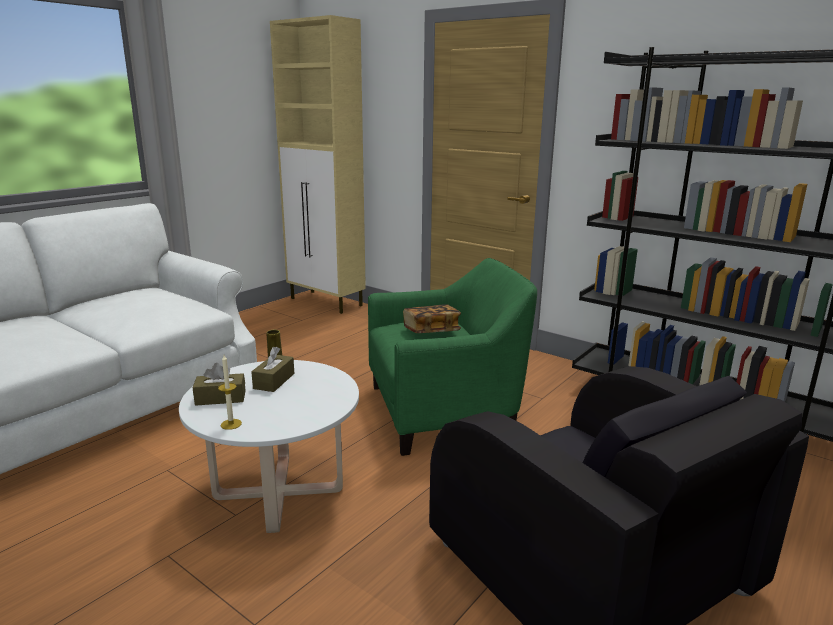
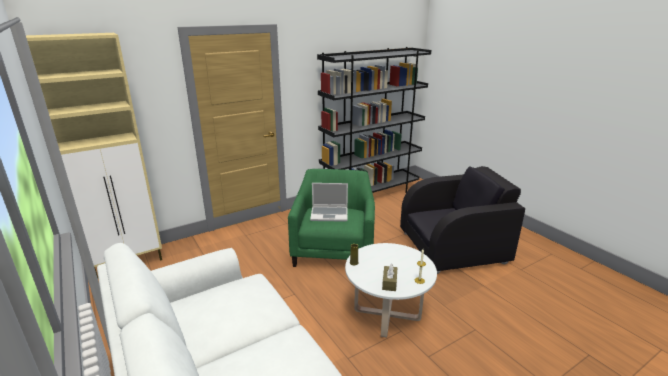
camera: 70 degrees left, 5 degrees up
(274, 381) = (374, 265): brown tissue box -> none
(431, 331) = (330, 214): book -> laptop

